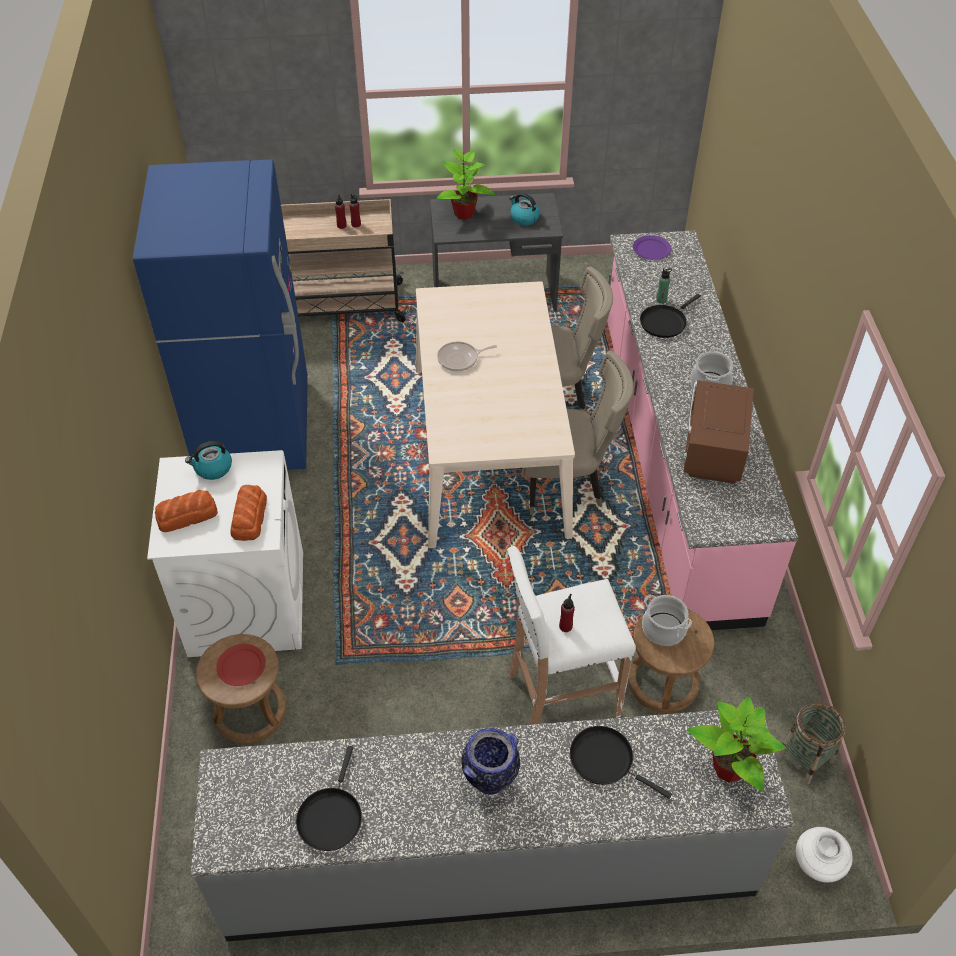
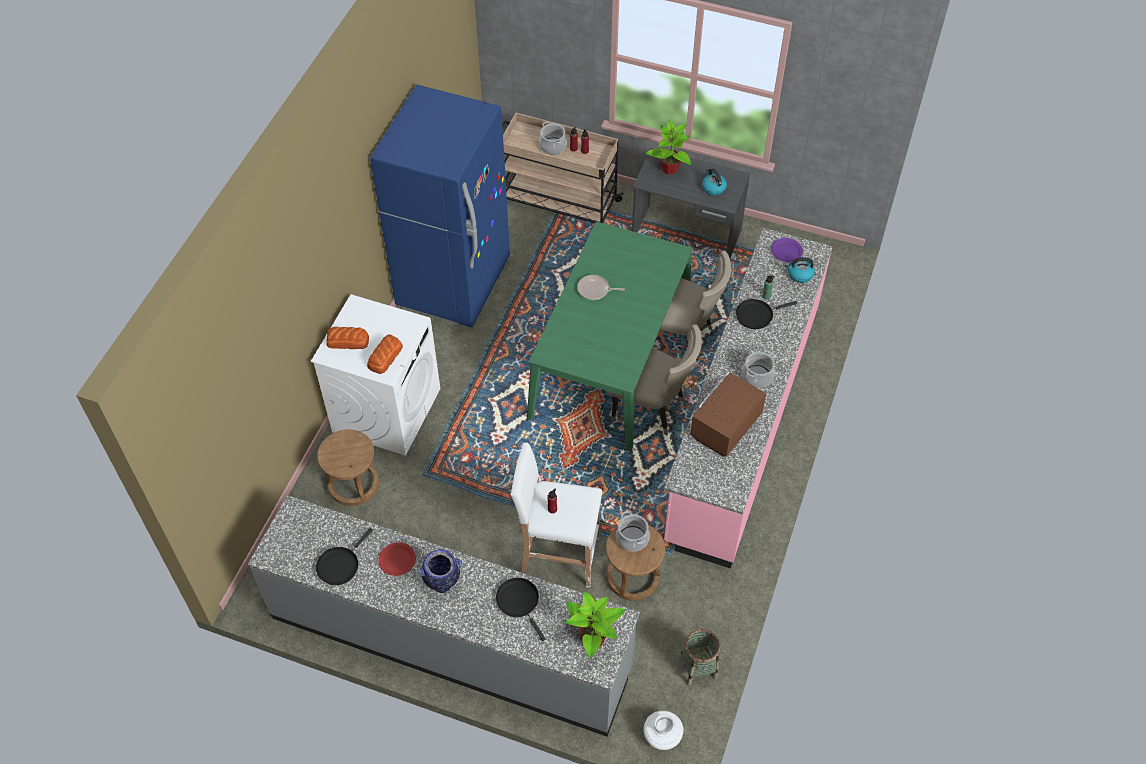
camera: 25 degrees right, 5 degrees up
(213, 468) = (379, 314): kettle -> kettle (799, 275)
(241, 666) = (348, 452): red plate -> red plate (397, 560)
(316, 230) = (553, 146): none -> cooking pot
(489, 448) = (611, 360): beige dining table -> green dining table

